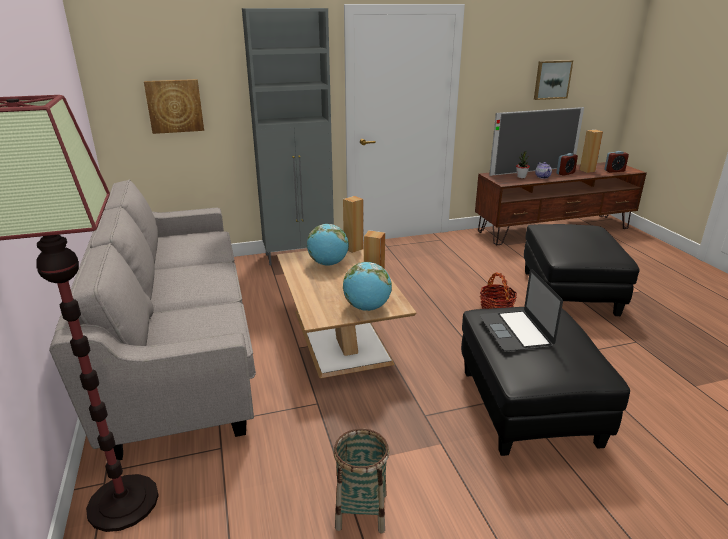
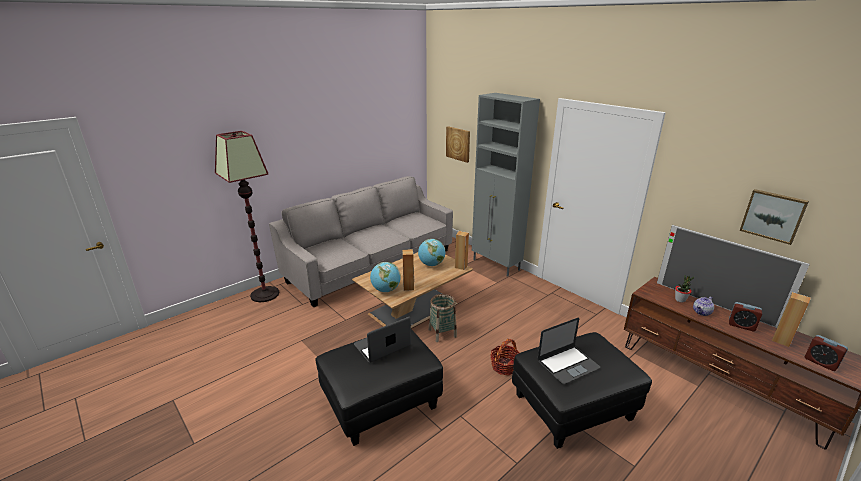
camera: 65 degrees right, 0 degrees up
(361, 511) = (274, 355): basket -> basket (442, 333)
(582, 244) = (568, 364): none -> laptop

